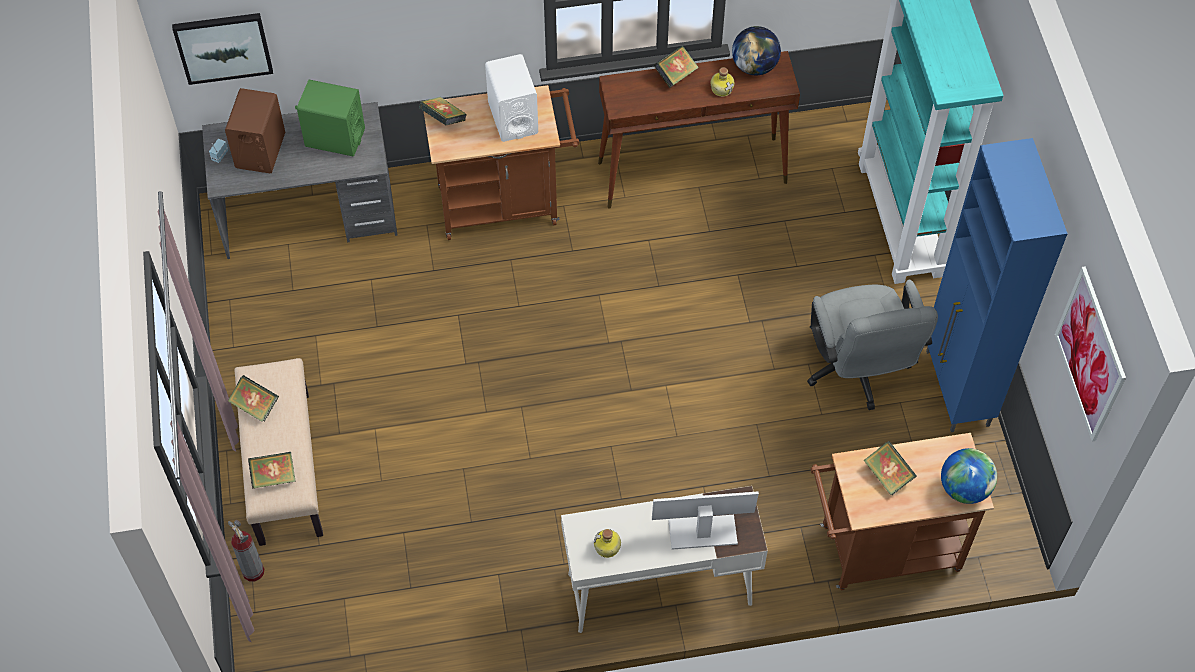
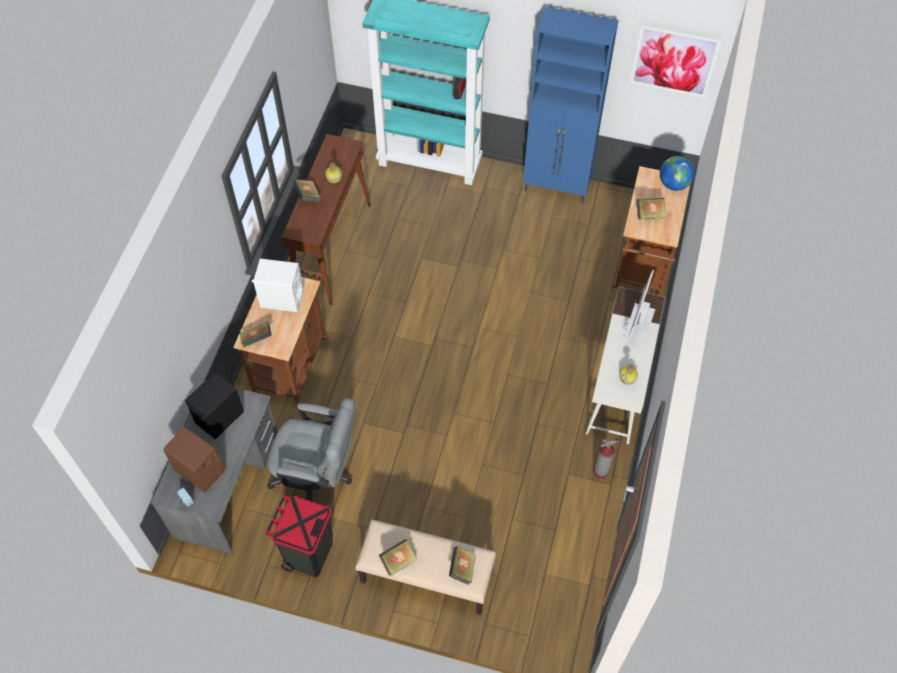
camera: 65 degrees left, 0 degrees up
(223, 47) = (138, 434): picture -> none
(253, 571) = (498, 626): fire extinguisher -> fire extinguisher (600, 471)
(261, 334) = (309, 553): none -> black trash can
(334, 138) = (219, 418): green speaker -> black speaker
(754, 66) = (327, 154): globe -> none
(857, 371) = (520, 228): grey office chair -> grey office chair (318, 476)

